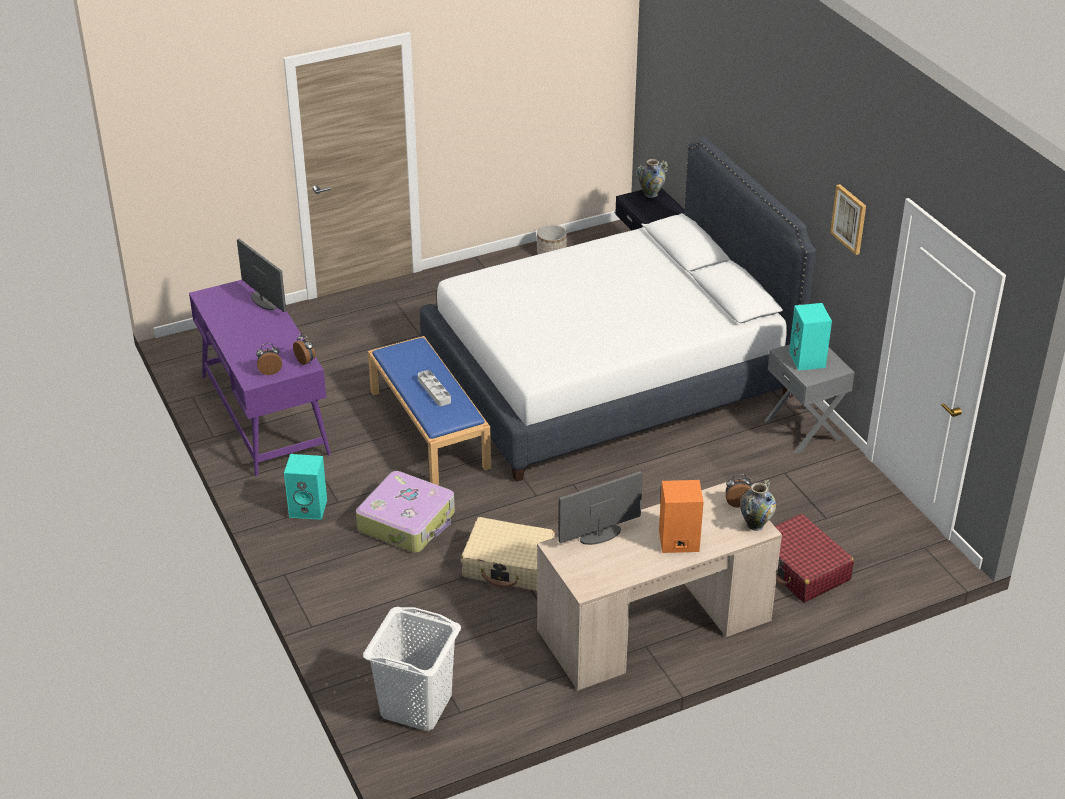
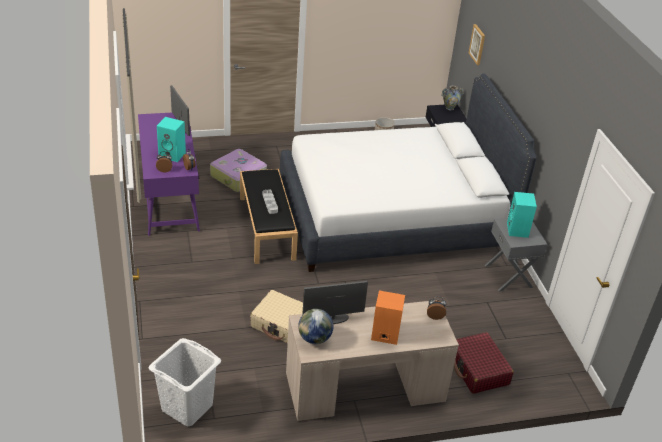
camera: 10 degrees right, 0 degrees up
(309, 508) = (172, 262): turquoise speaker -> turquoise speaker (173, 154)
(407, 521) = (230, 283): suitcase -> suitcase (239, 176)
(430, 429) = (267, 228): blue bench -> black bench
(585, 567) = (314, 339): none -> globe
(755, 524) = (442, 334): vase -> none
(849, 219) = (561, 139): picture -> picture (477, 44)

